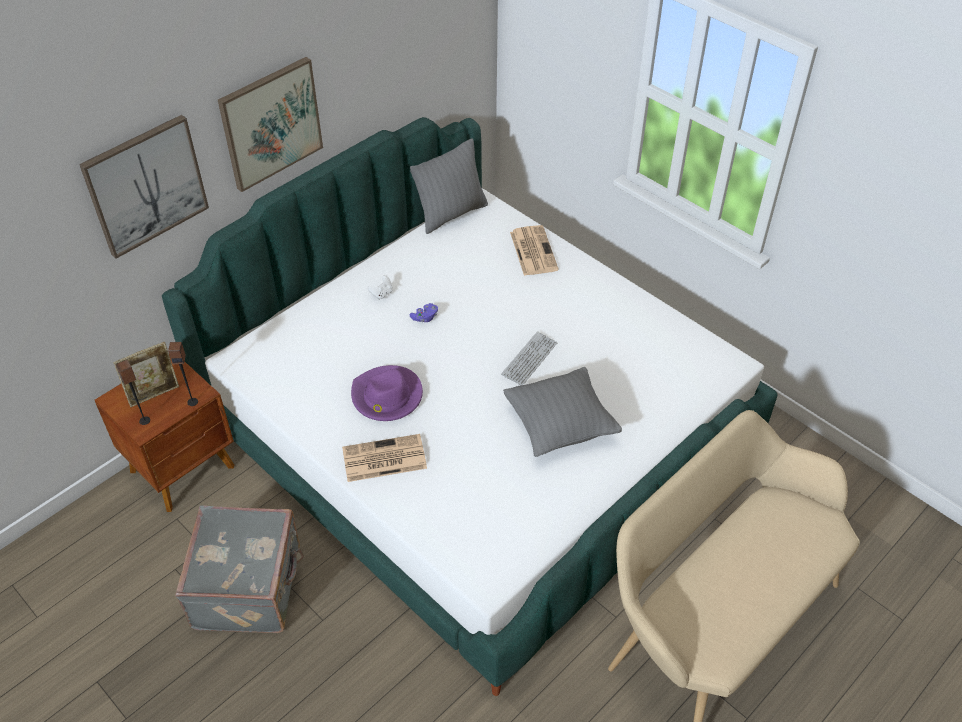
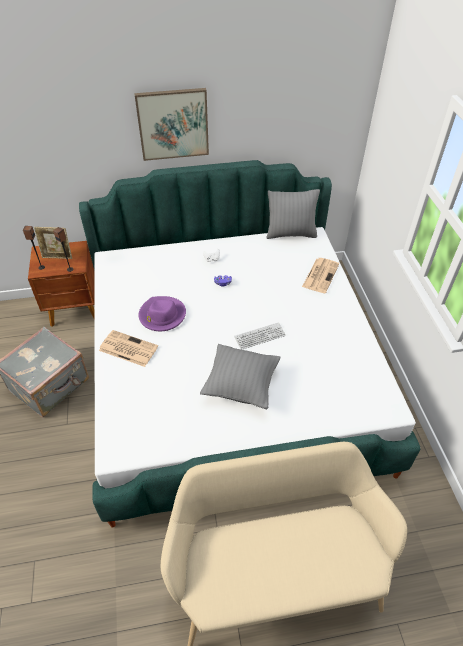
camera: 35 degrees right, 0 degrees up
(145, 185) = (77, 130): picture -> none

